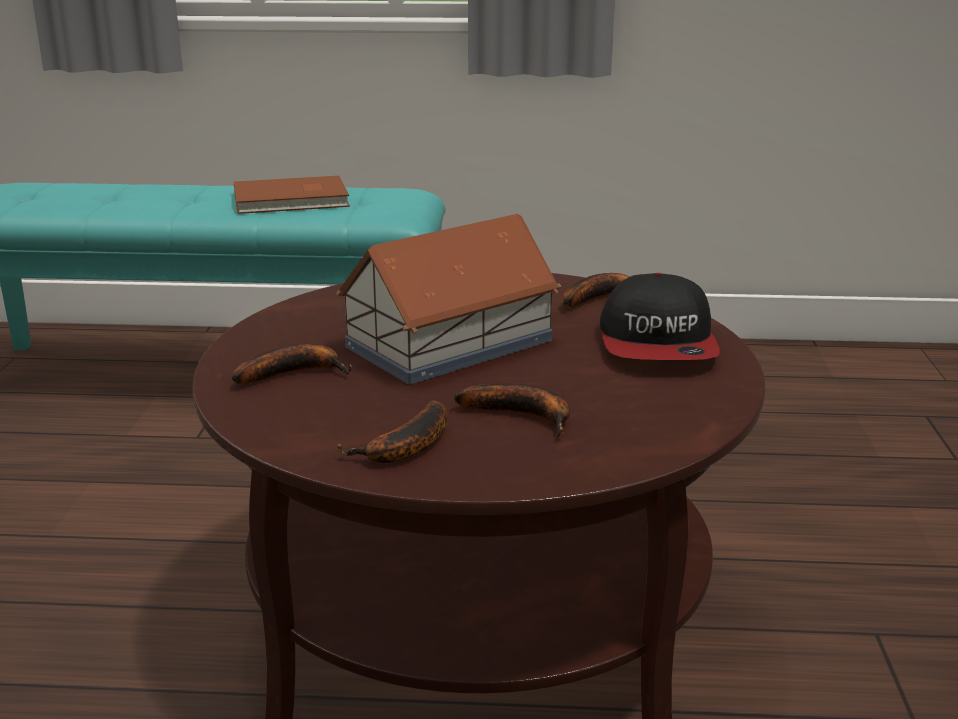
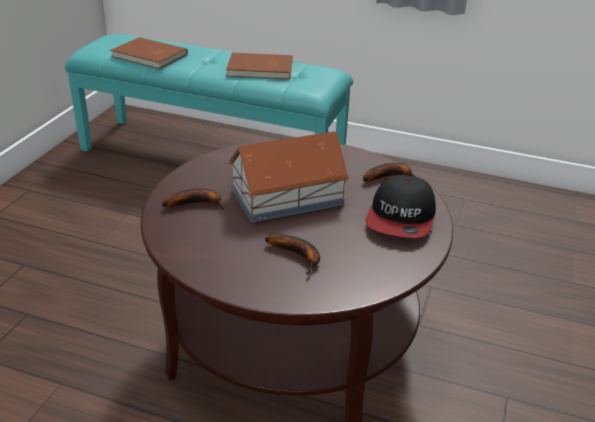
camera: 15 degrees right, 10 degrees up
(83, 203) = (149, 56): none -> brown book
(406, 447) = (227, 265): banana -> none

